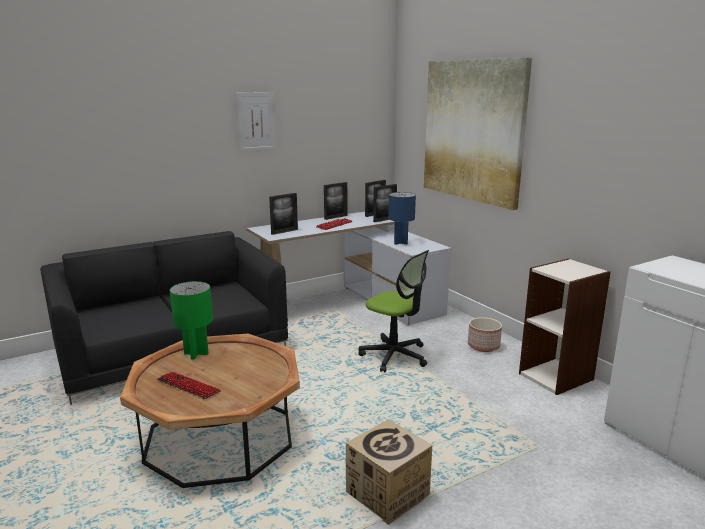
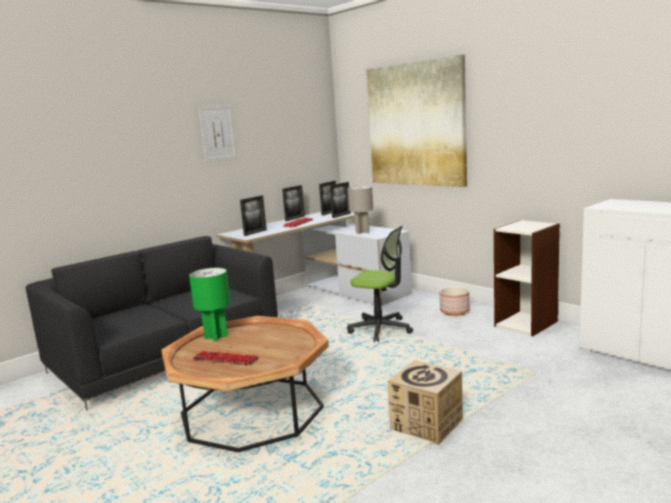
camera: 10 degrees left, 5 degrees down
(400, 242) = (362, 232): blue table lamp -> grey table lamp

